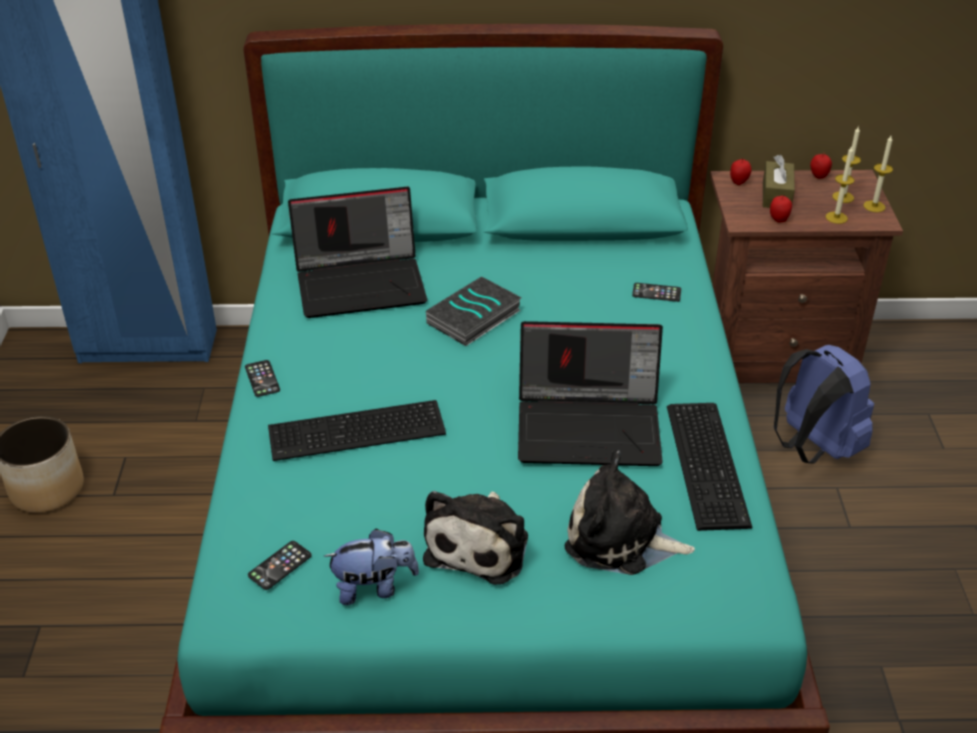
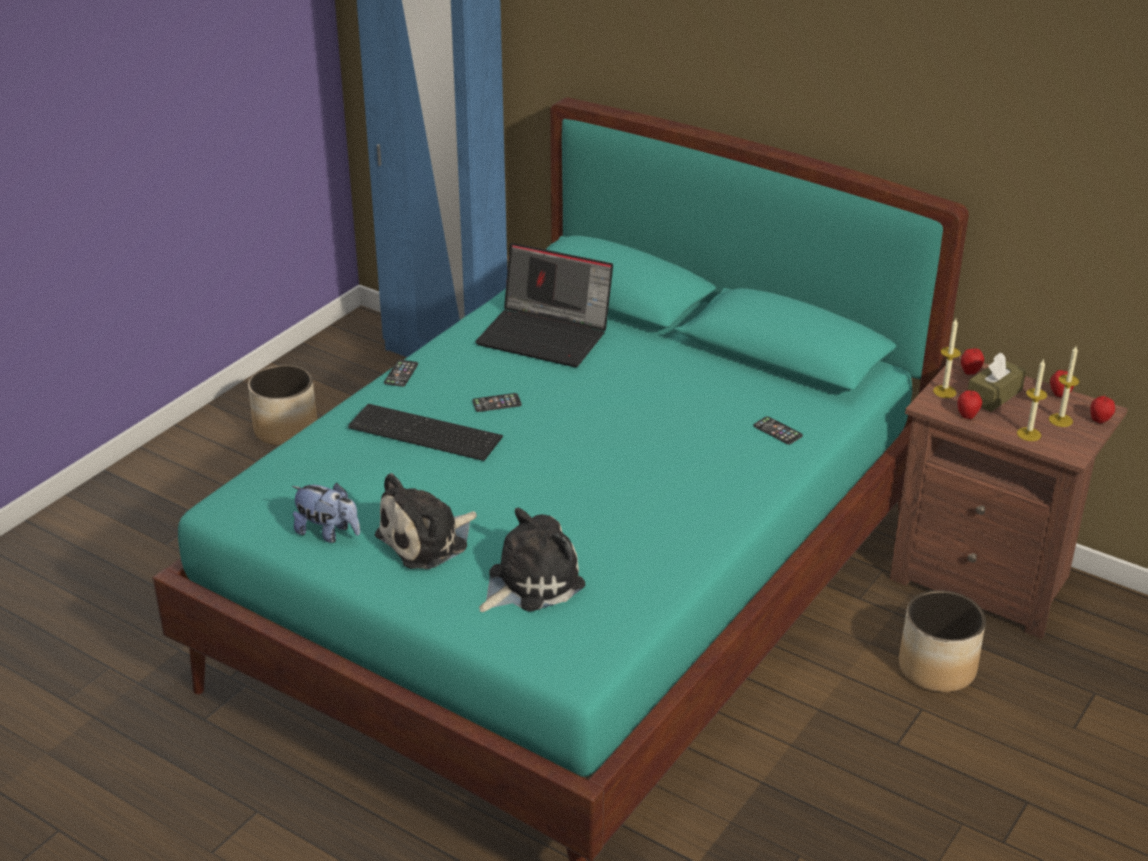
camera: 35 degrees right, 5 degrees down
(280, 565) = (282, 492): phone -> phone (496, 403)
(474, 318) = (602, 392): book -> none
(590, 426) = (599, 501): laptop -> none
(620, 539) = (530, 582): plush toy -> plush toy turned 90 degrees clockwise
(709, 463) = (662, 565): keyboard -> none
(813, 447) = (936, 668): blue backpack -> planter
(868, 187) = (1099, 421): none -> apple
(874, 206) = (1082, 439): candle -> candle (944, 391)

